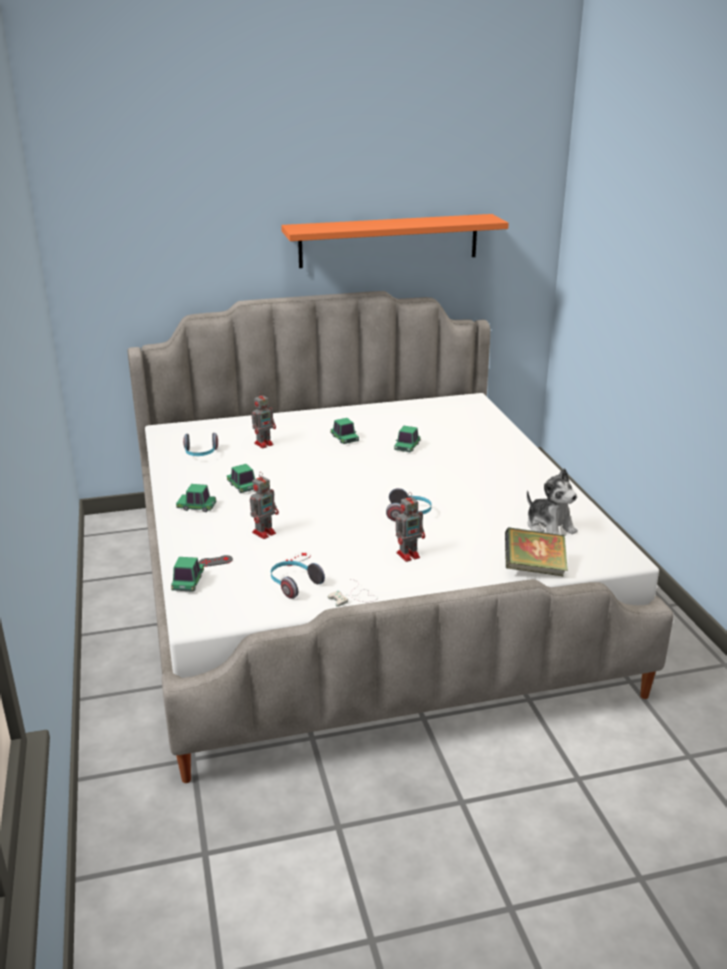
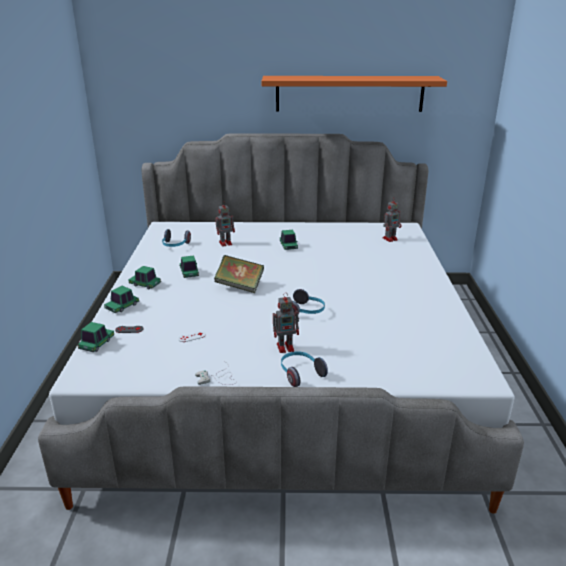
camera: 15 degrees right, 0 degrees up
(265, 532) = (182, 311): toy robot -> toy robot (390, 238)
(294, 584) = (176, 359): headphones -> headphones (300, 373)
(407, 447) = (334, 257): toy car -> toy car (122, 306)
(534, 568) = (391, 377): book -> book (239, 286)
(549, 527) = (423, 340): plush toy -> none

